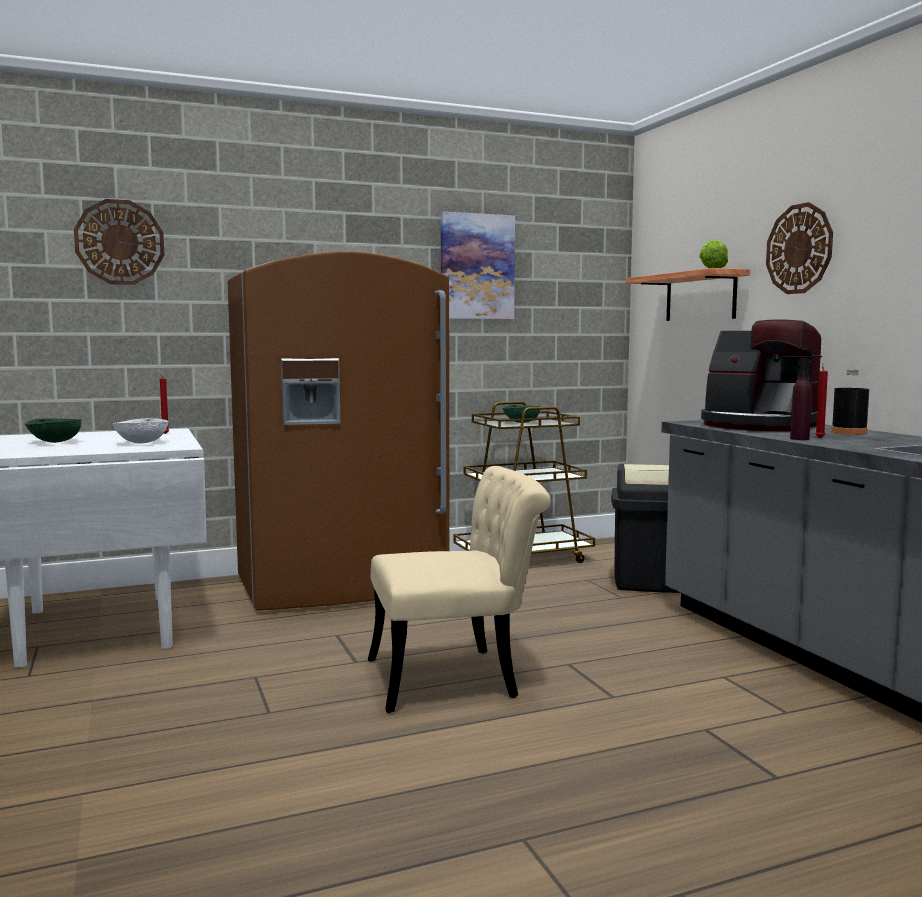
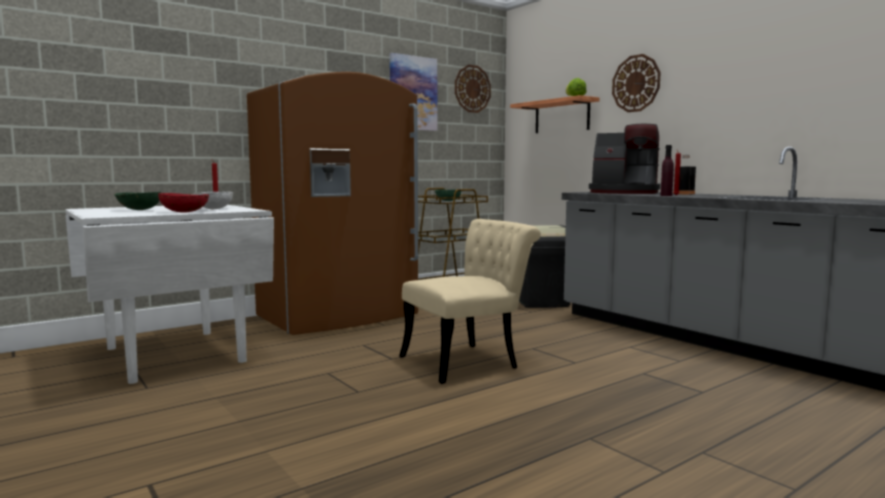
camera: 15 degrees left, 0 degrees up
(92, 450) = (185, 212): none -> red bowl
(120, 242) = (163, 60): wall clock -> wall clock (472, 89)

